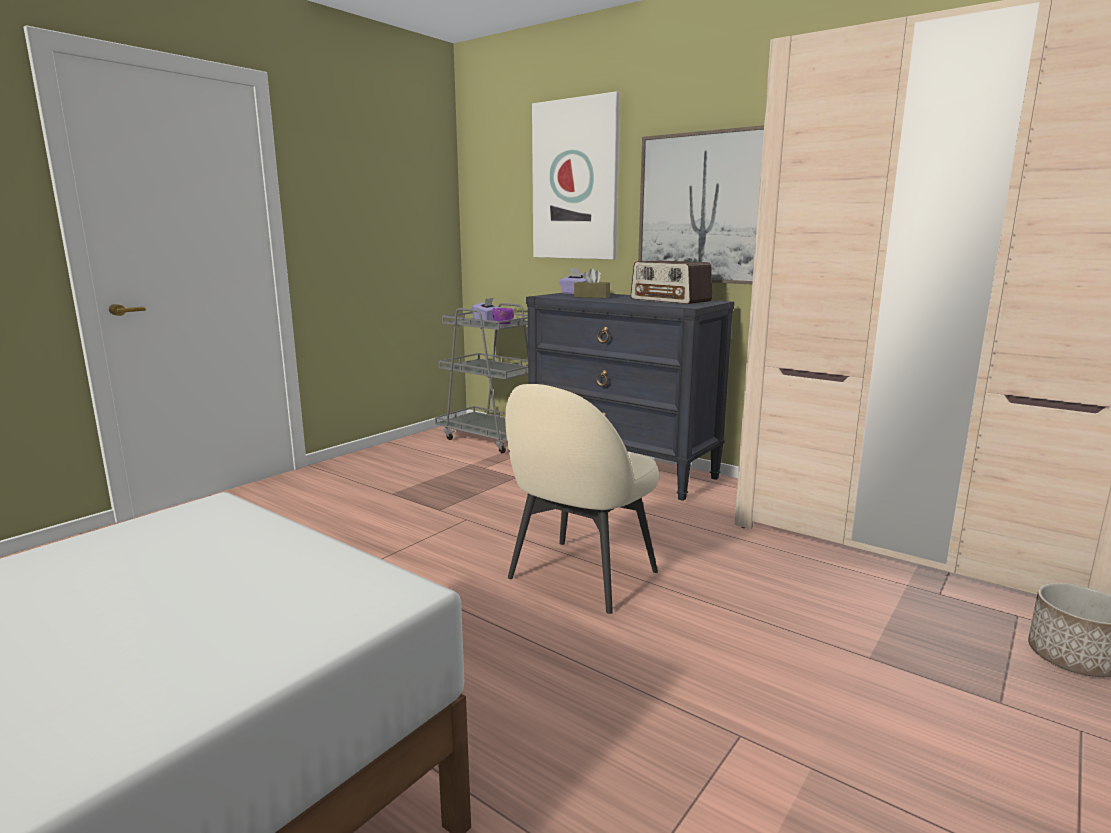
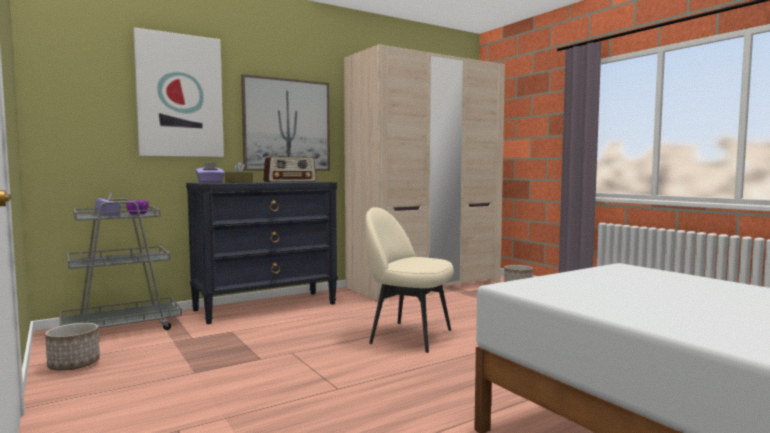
camera: 70 degrees left, 10 degrees down
(394, 452) = (74, 365): none -> planter
(580, 576) = (409, 336): beige chair -> beige chair turned 150 degrees clockwise

